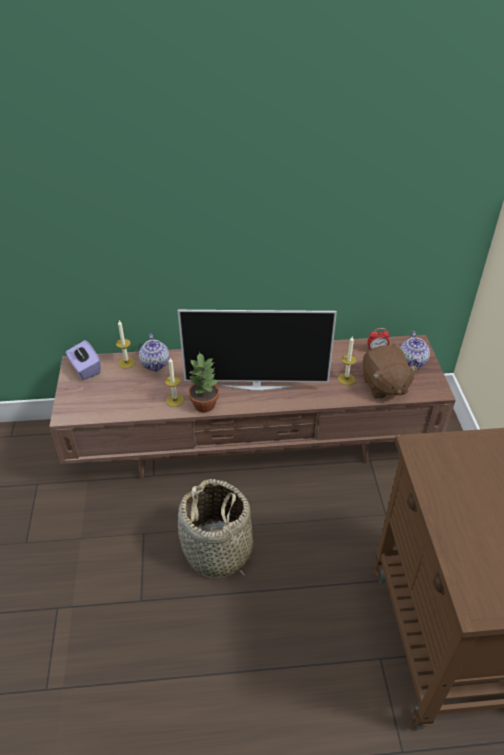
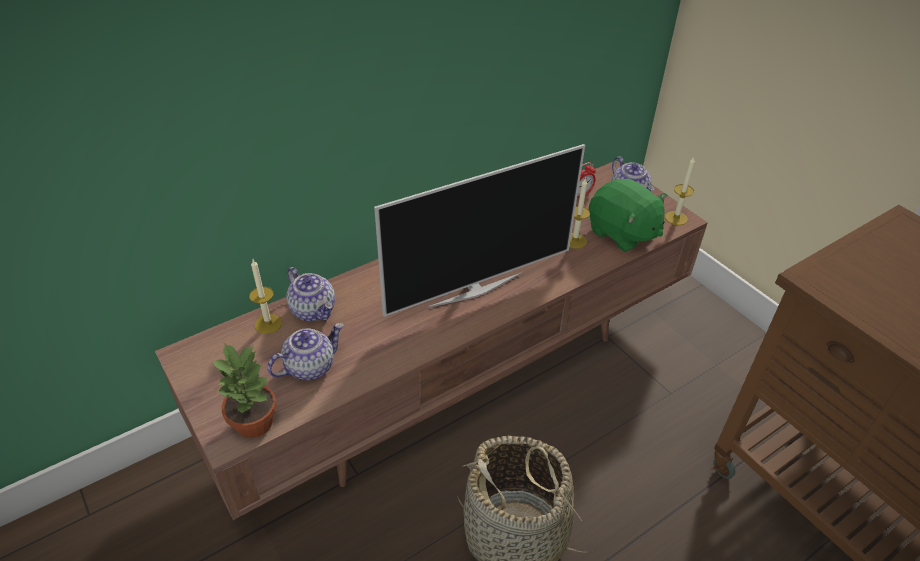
camera: 30 degrees left, 0 degrees up
(85, 369) = (208, 356): purple tissue box -> none
(131, 394) = (310, 366): none -> teapot
(175, 400) = (381, 350): candle -> candle (676, 218)
(205, 404) = (427, 339): potted plant -> potted plant (254, 422)
(384, 385) = (622, 233): brown plush toy -> green plush toy

